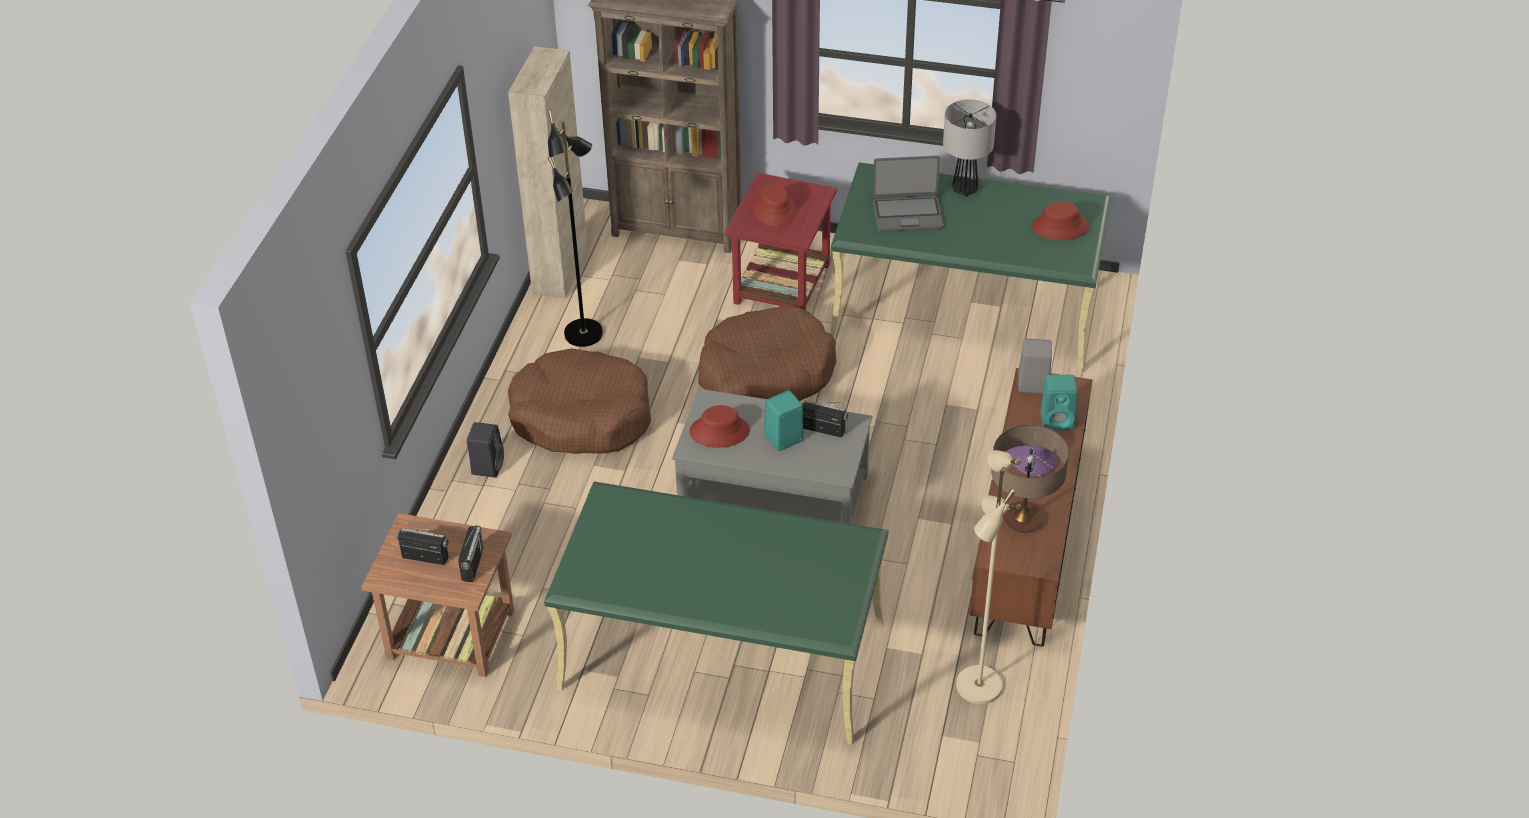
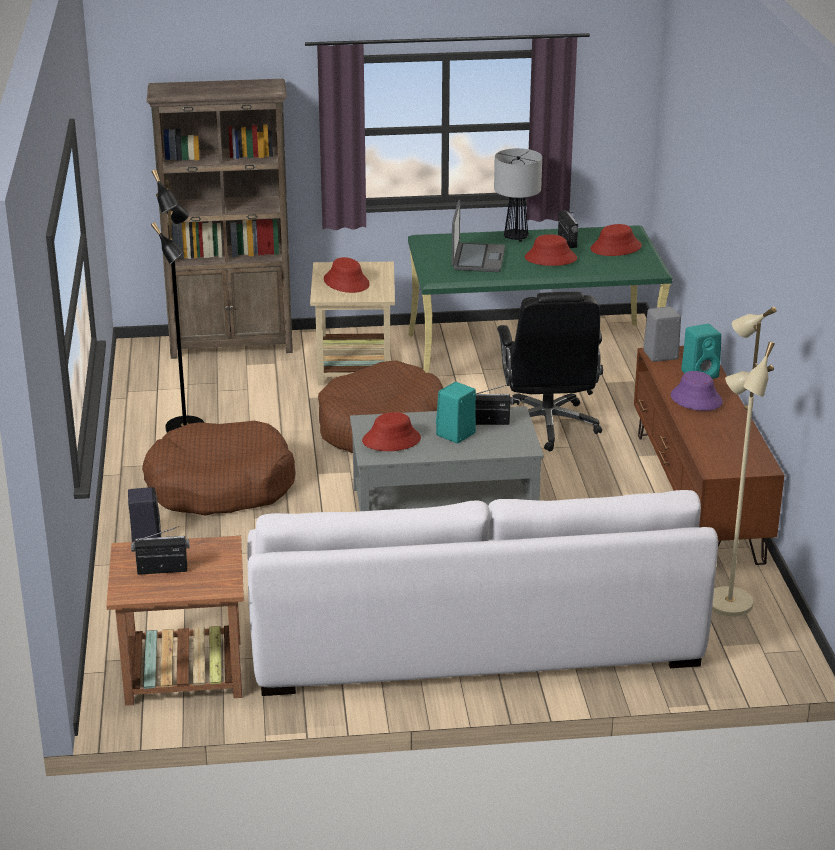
camera: 20 degrees left, 15 degrees down
(473, 564) = (217, 566): radio -> radio (567, 241)
(560, 271) = (135, 390): beige cabinet -> none
(721, 655) = (472, 631): green desk -> white sofa
(781, 284) = (354, 365): red side table -> beige side table
(907, 214) = (477, 259): laptop -> laptop turned 60 degrees counterclockwise
(928, 411) = (547, 426): none -> black office chair
(982, 229) = (550, 258): none -> red hat
(1022, 519) = (721, 441): table lamp -> none

